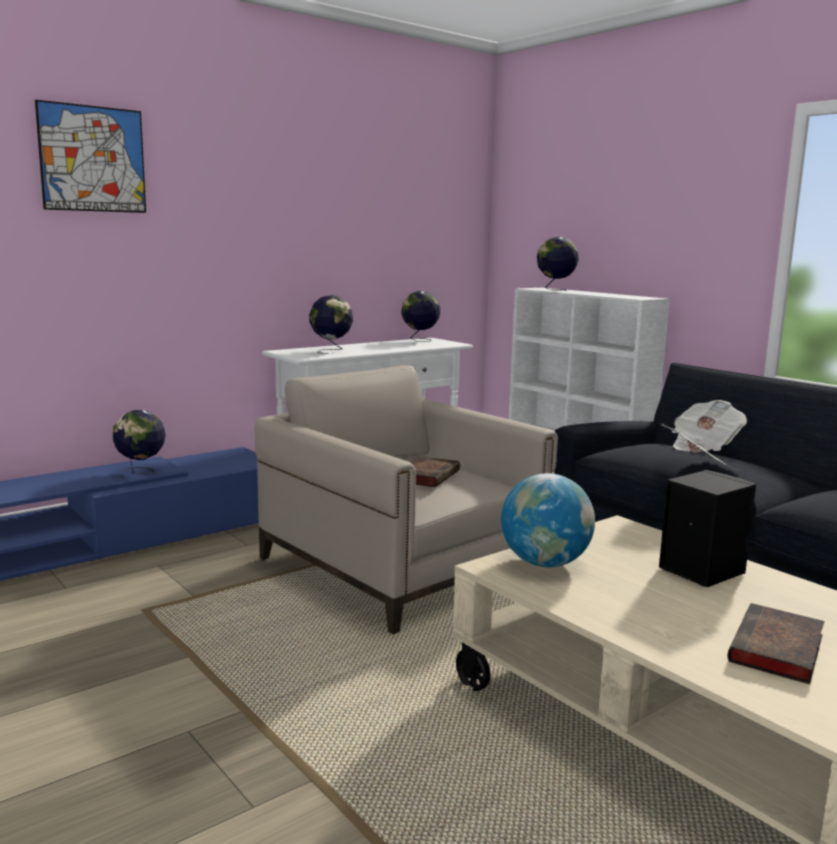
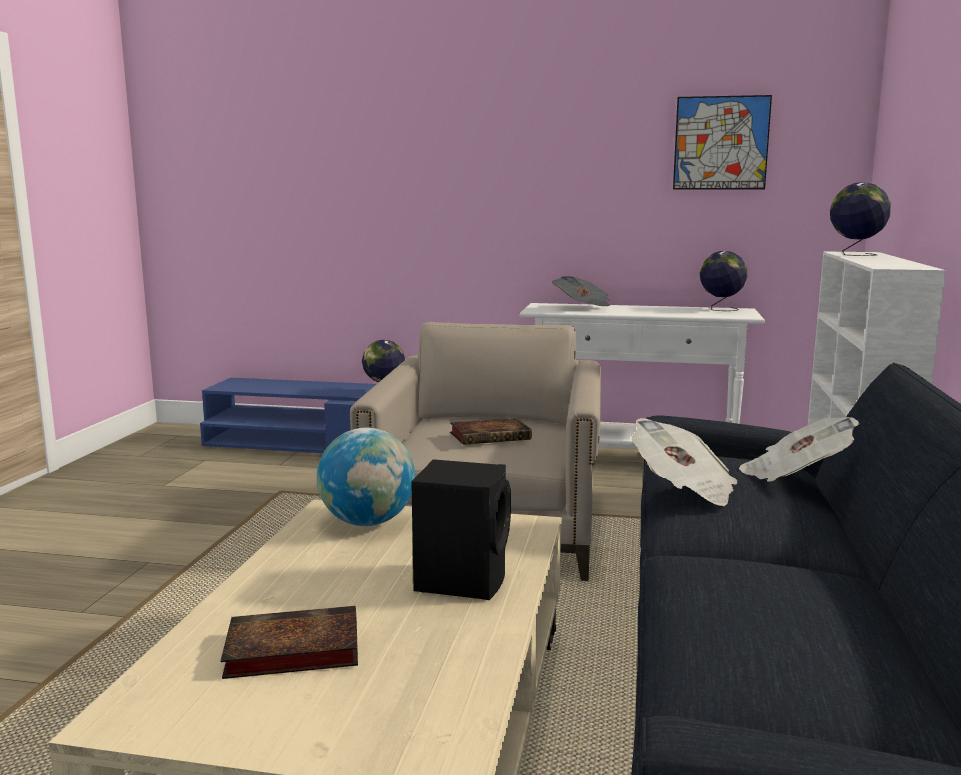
camera: 50 degrees right, 0 degrees up
(92, 159) = (385, 128): picture -> picture (721, 143)
(331, 351) = (583, 308): globe -> newspaper

